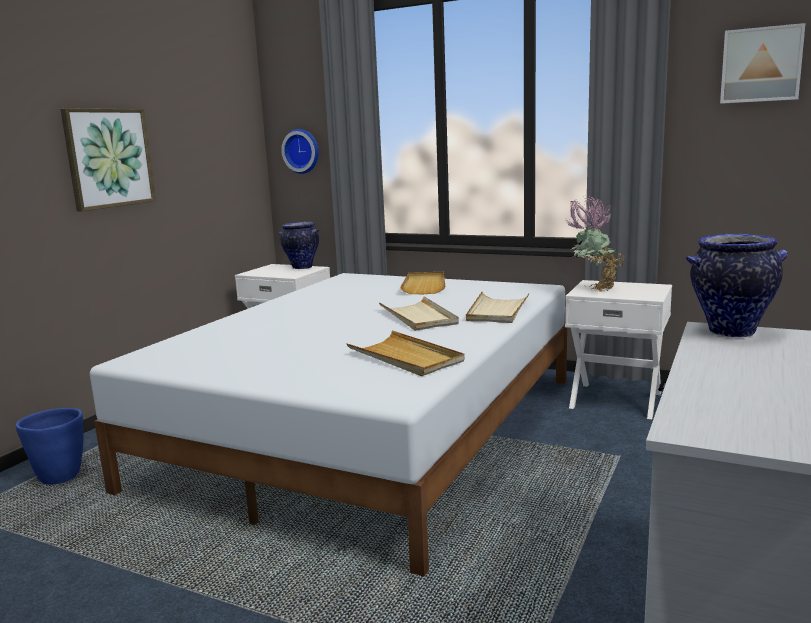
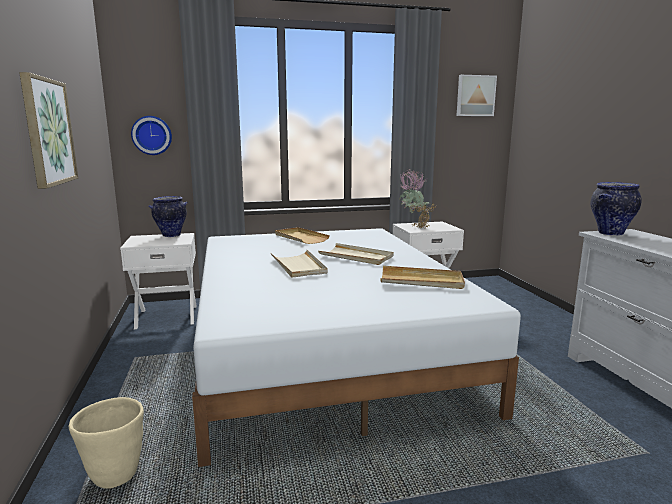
camera: 40 degrees left, 0 degrees up
(60, 477) = (115, 475): blue planter -> beige planter
(497, 311) = (391, 246): beige tray -> beige tray (298, 266)

